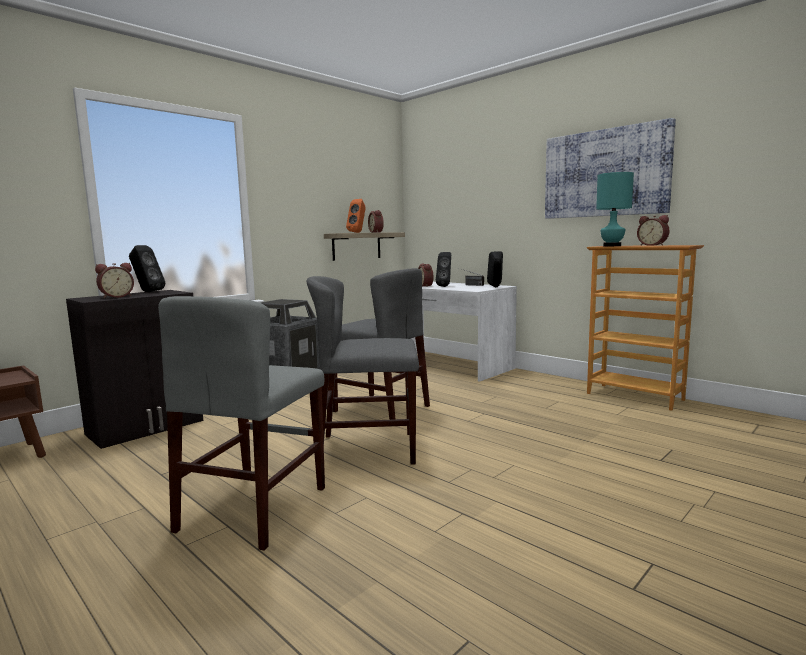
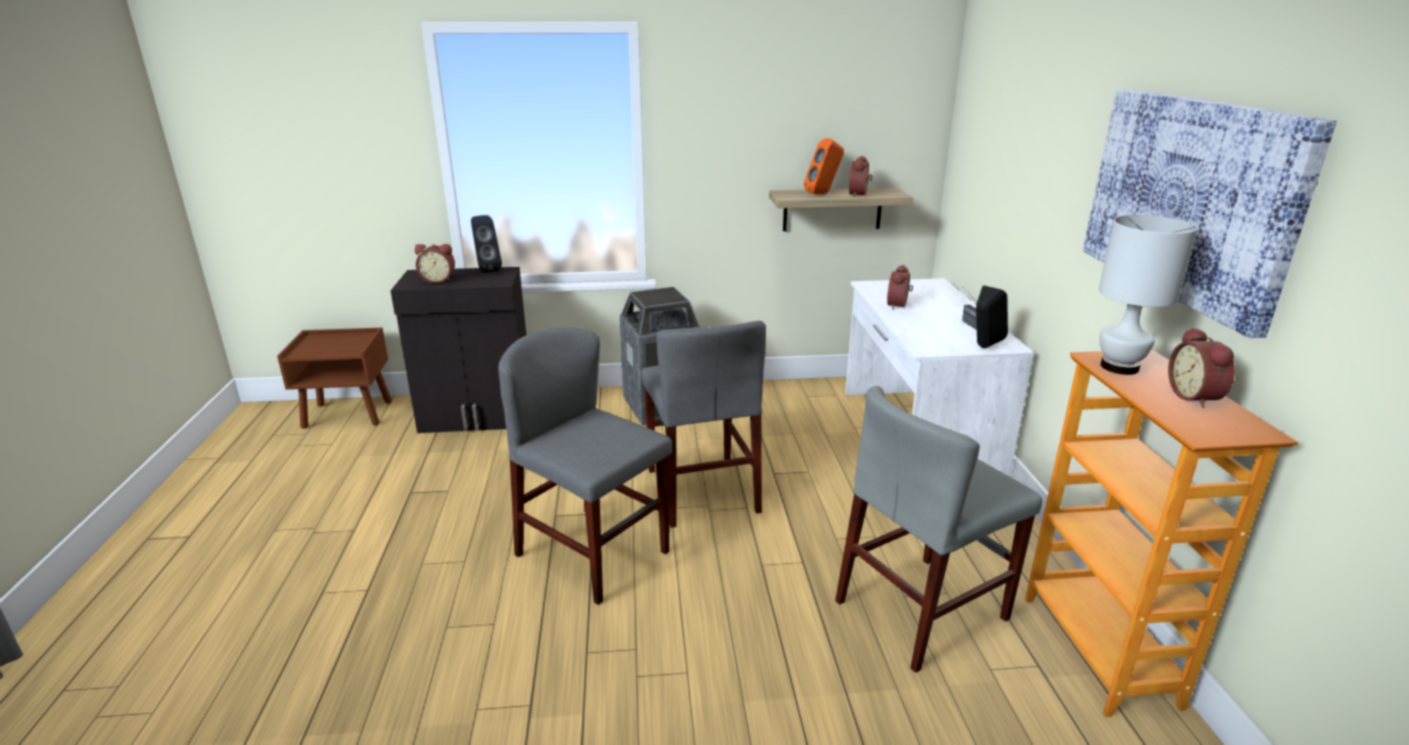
camera: 40 degrees right, 15 degrees up
(254, 508) = (407, 579): grey chair -> grey chair (921, 610)
(445, 286) = (919, 317): black speaker -> none
(611, 246) = (1119, 367): turquoise table lamp -> white table lamp

